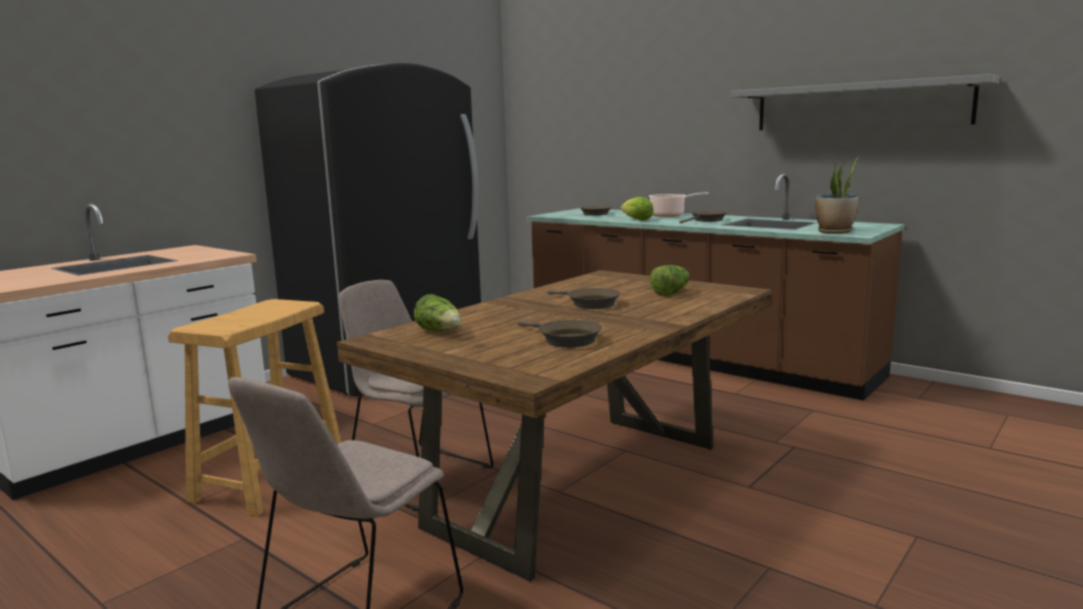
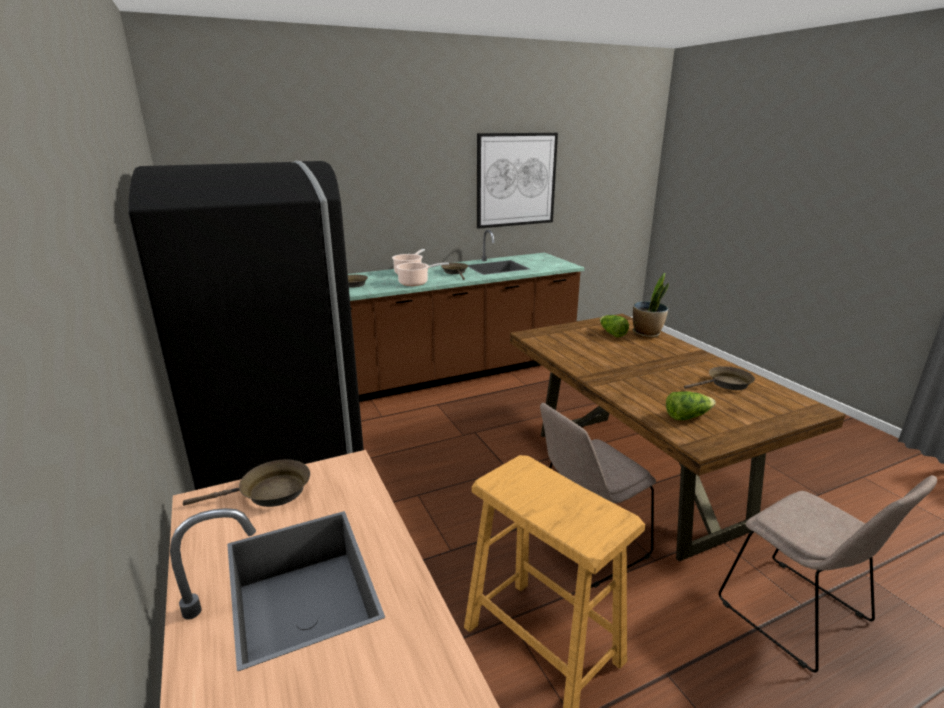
camera: 65 degrees left, 10 degrees up
(589, 304) = (627, 358): brown frying pan -> brown frying pan (269, 492)
(637, 220) = (415, 283): lettuce -> cooking pot
(835, 232) = (554, 266): potted plant -> potted plant (647, 334)
(859, 106) = (516, 180): grey shelf -> picture

